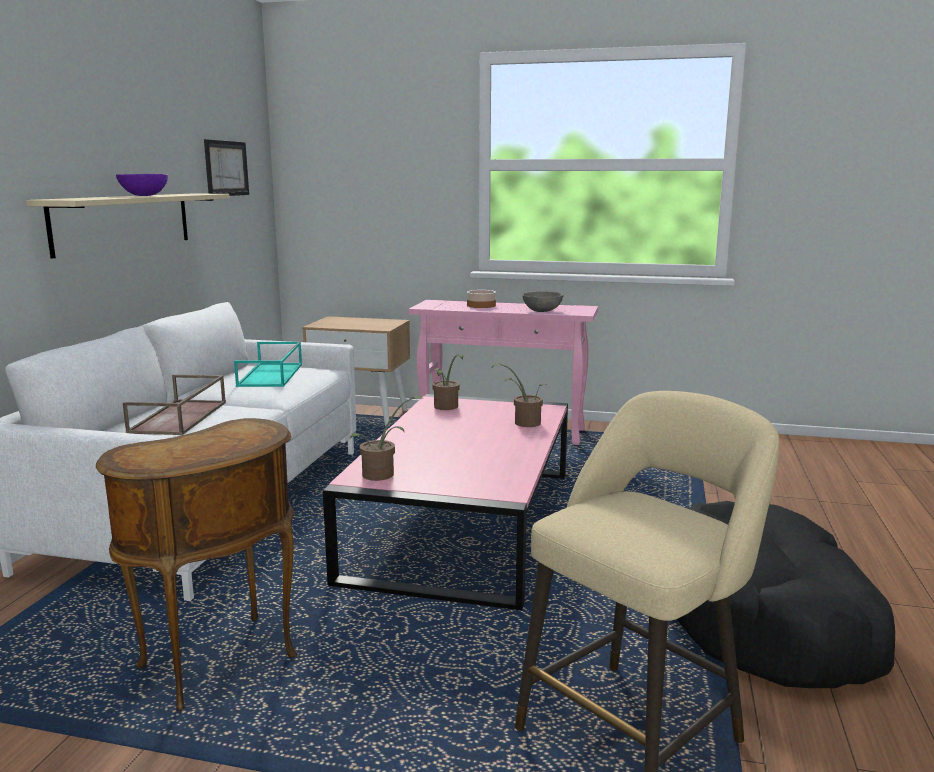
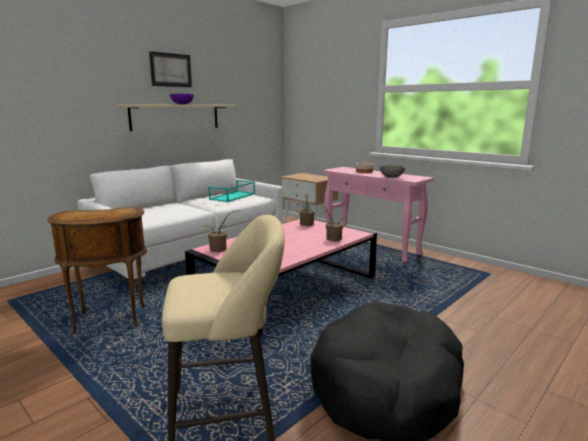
camera: 30 degrees right, 0 degrees up
(179, 417) = (163, 208): brown tray -> none
(226, 168) = (248, 93): picture -> picture (171, 70)

